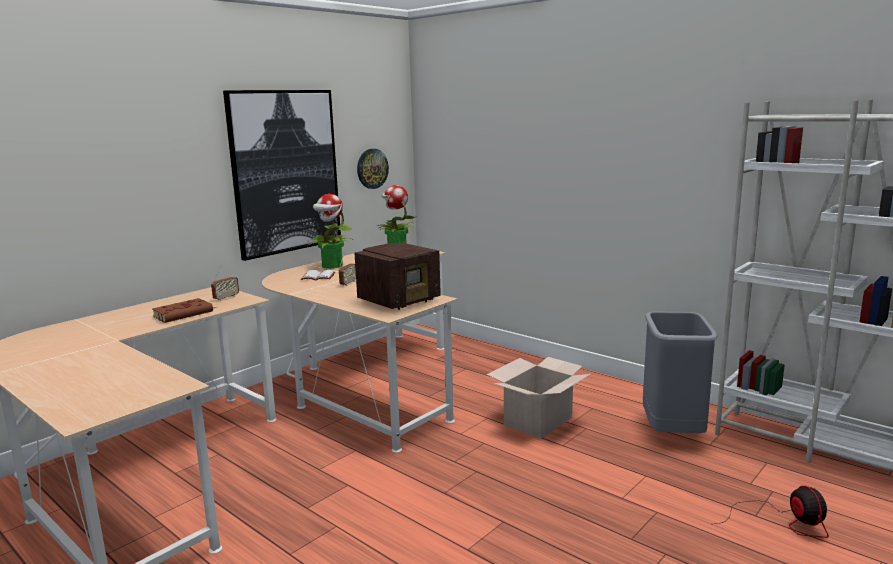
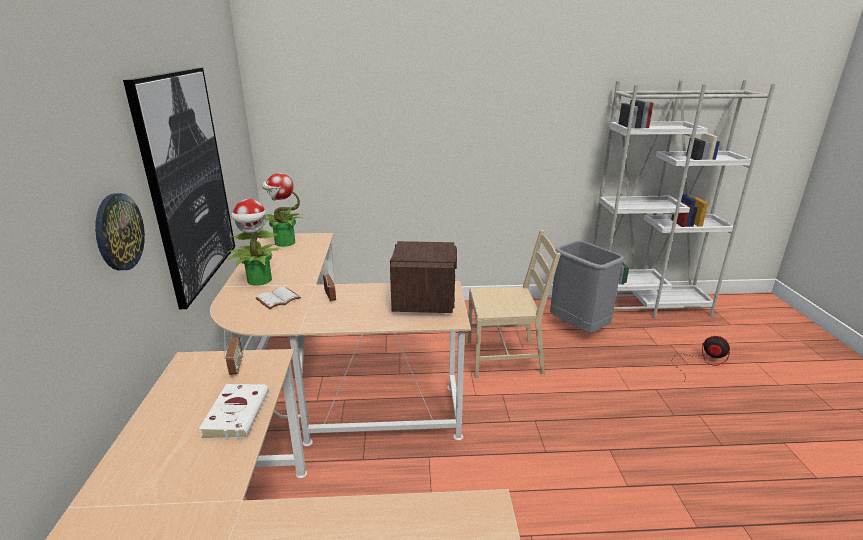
camera: 45 degrees left, 10 degrees up
(185, 314) = (237, 413): brown book -> white book
(372, 168) = (234, 157): wall clock -> wall clock (118, 232)
(538, 421) = (505, 357): cardboard box -> beige chair

